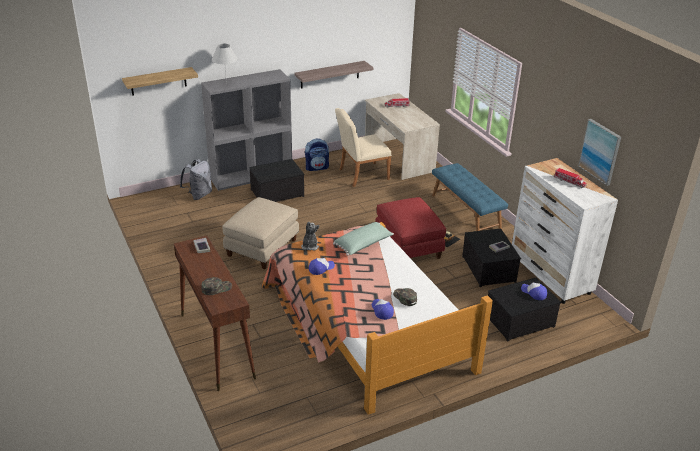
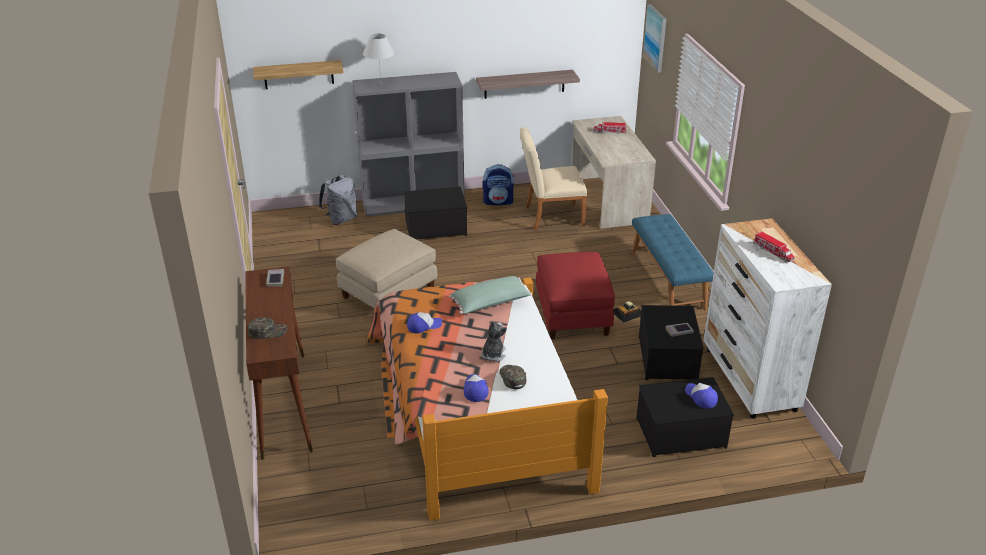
camera: 15 degrees right, 0 degrees up
(310, 246) = (423, 296): plush toy -> plush toy (493, 354)
(600, 151) = (817, 214): picture -> picture (656, 38)

